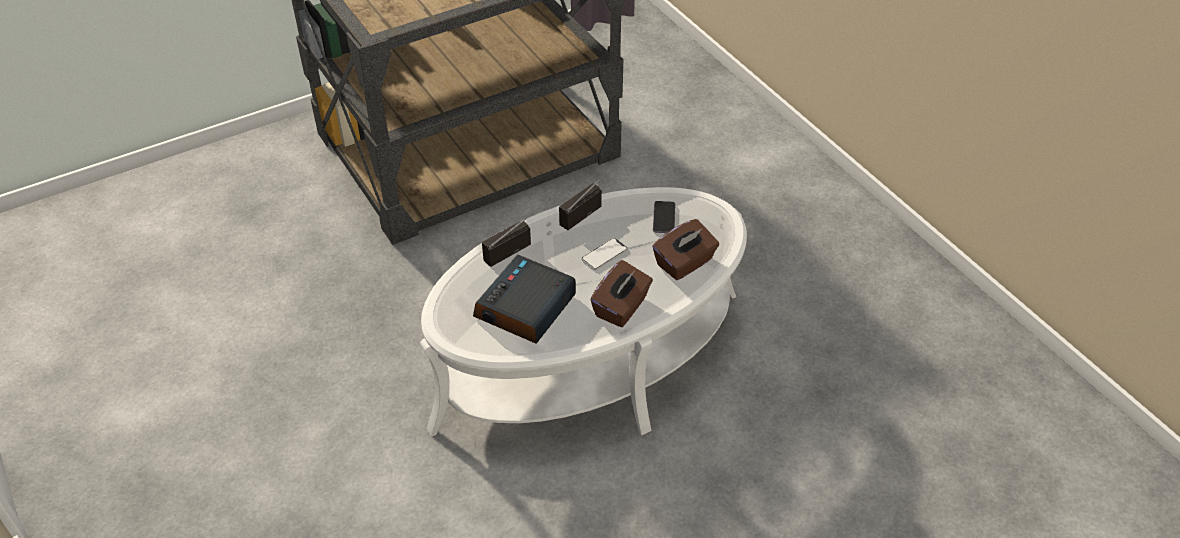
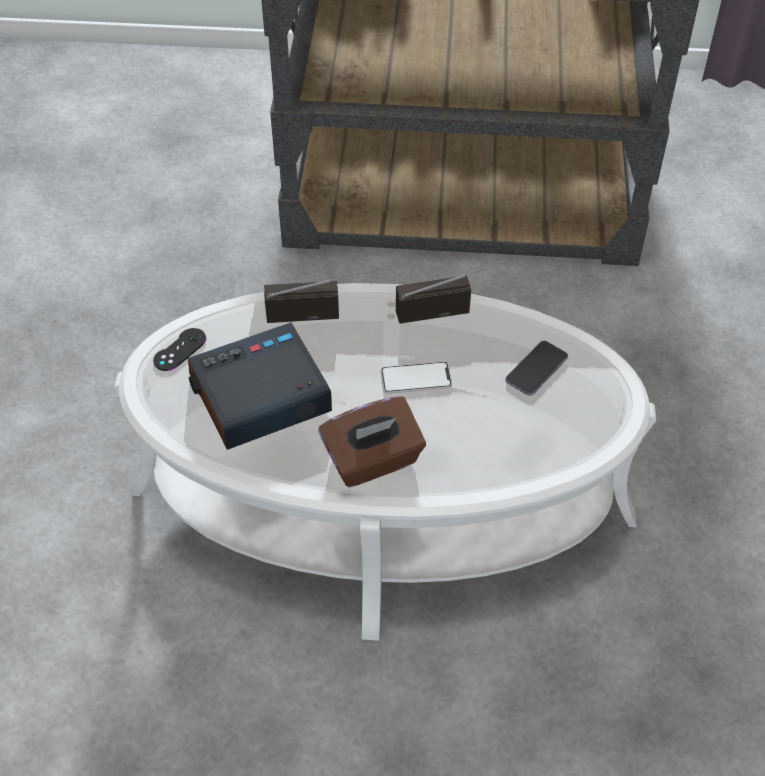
camera: 35 degrees right, 5 degrees up
(452, 307) = (180, 350): none -> black game controller
(685, 263) = (508, 445): brown tissue box -> none

